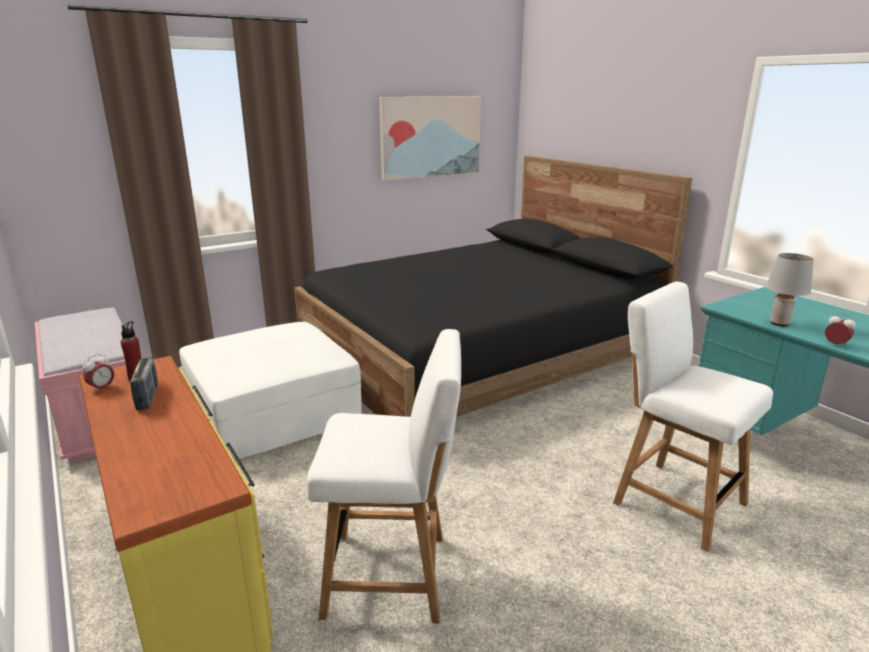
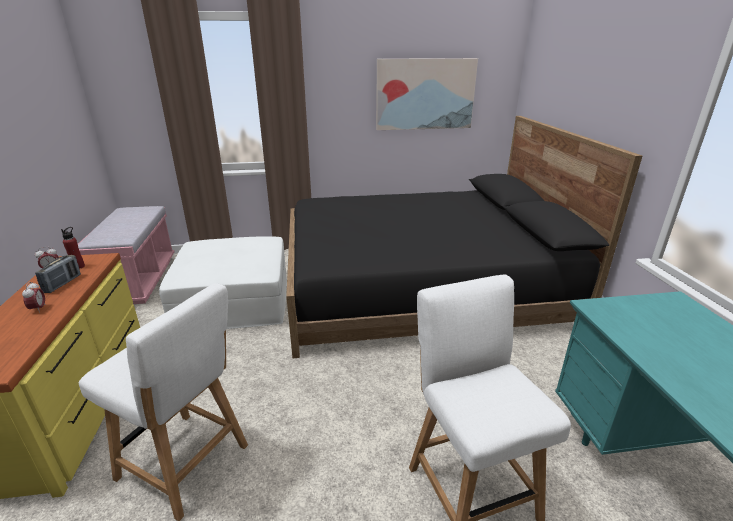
camera: 25 degrees right, 5 degrees up
(779, 323) = (640, 344): grey table lamp -> none
(836, 345) = (683, 393): alarm clock -> alarm clock (38, 309)

